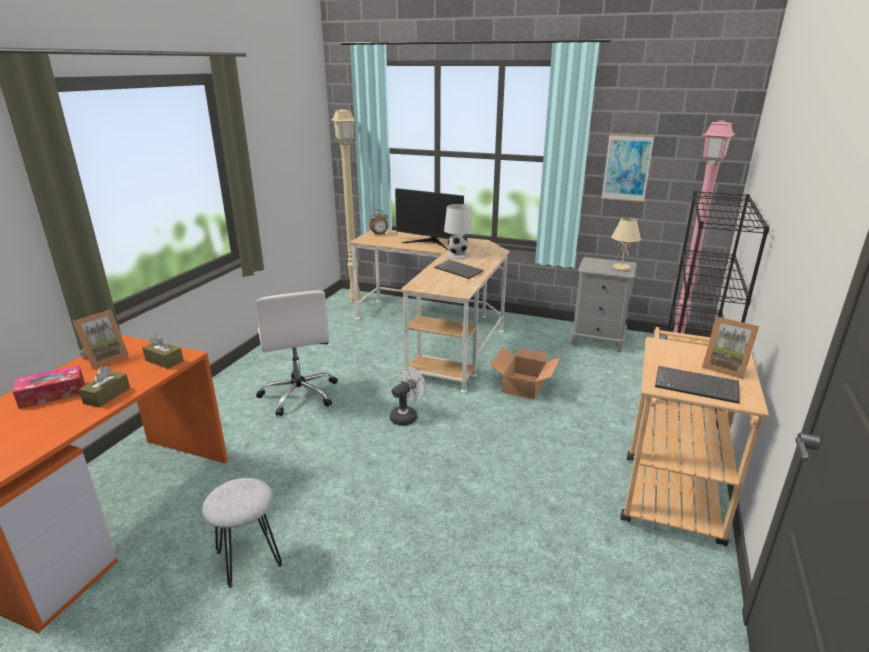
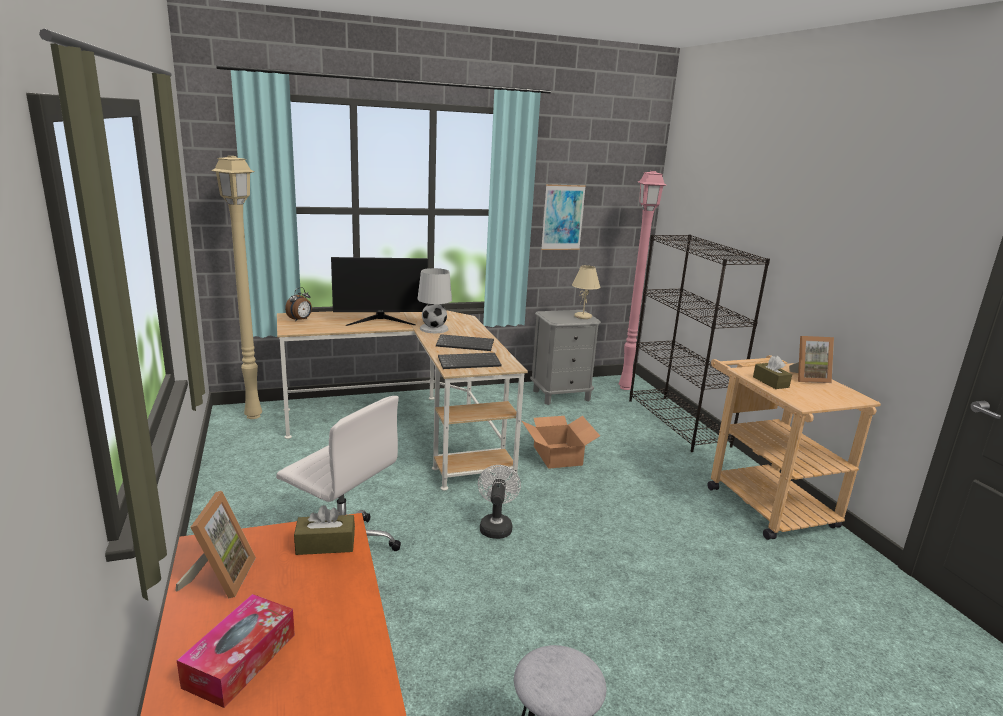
camera: 40 degrees left, 5 degrees down
(107, 395) = (337, 620): brown tissue box -> brown tissue box (770, 382)
(697, 386) = (820, 396): keyboard -> keyboard (470, 362)

